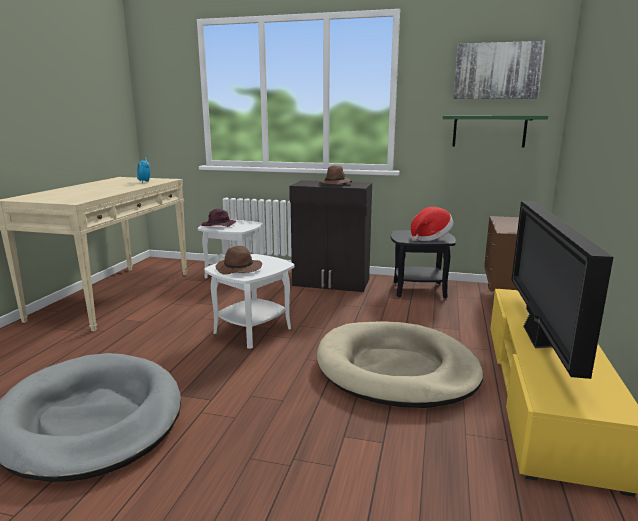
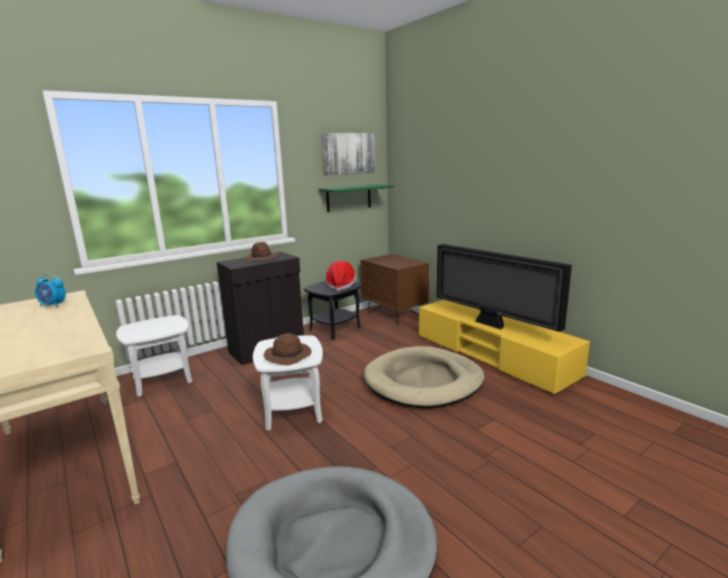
camera: 50 degrees left, 0 degrees up
(218, 226) = (142, 332): purple hat -> none

